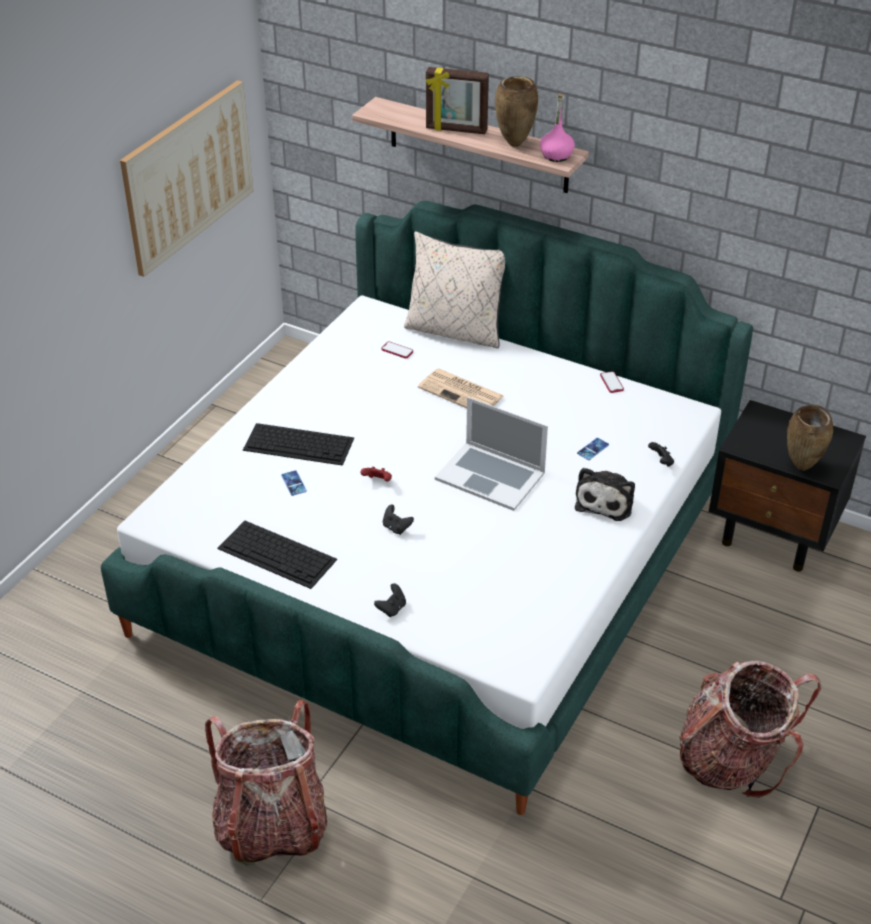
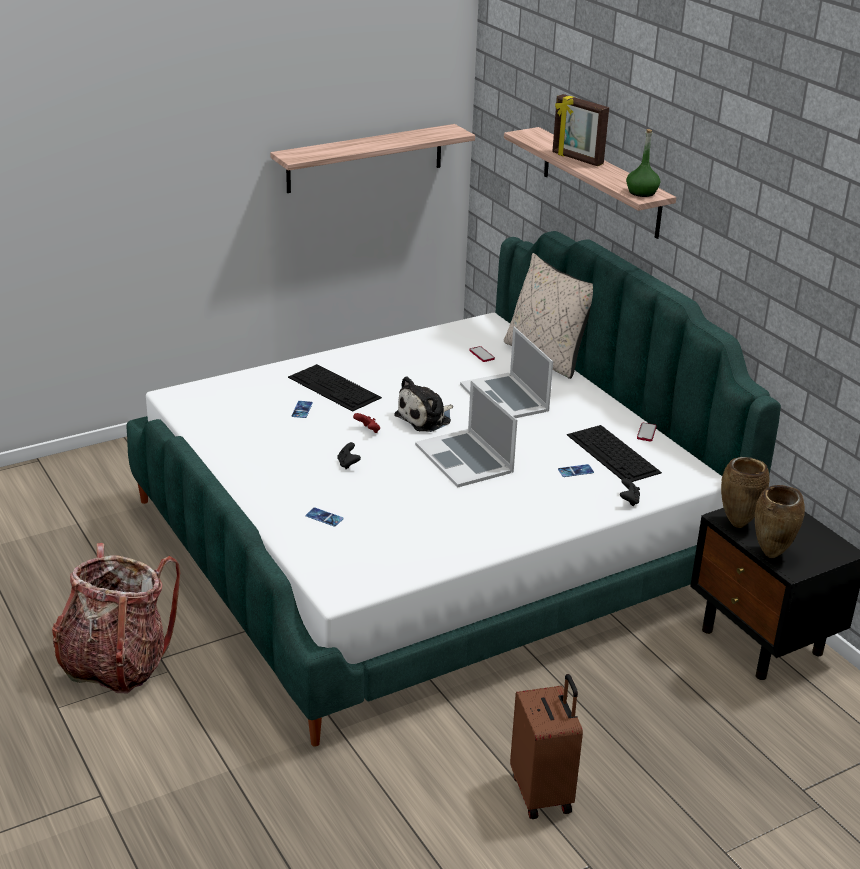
camera: 30 degrees right, 10 degrees down
(188, 176) = (365, 158): picture -> shelf
(278, 554) = (239, 448): keyboard -> keyboard (614, 454)
(392, 609) = (284, 513): black game controller -> none
(432, 597) = (324, 517): none -> phone
(462, 392) = (505, 397): newspaper -> laptop
(514, 144) = (614, 177): brown vase -> brown vase (737, 524)
(556, 155) = (642, 192): pink bottle -> green bottle
(606, 501) = (546, 509): plush toy -> plush toy (426, 418)
(733, 760) = (543, 793): backpack -> brown suitcase

